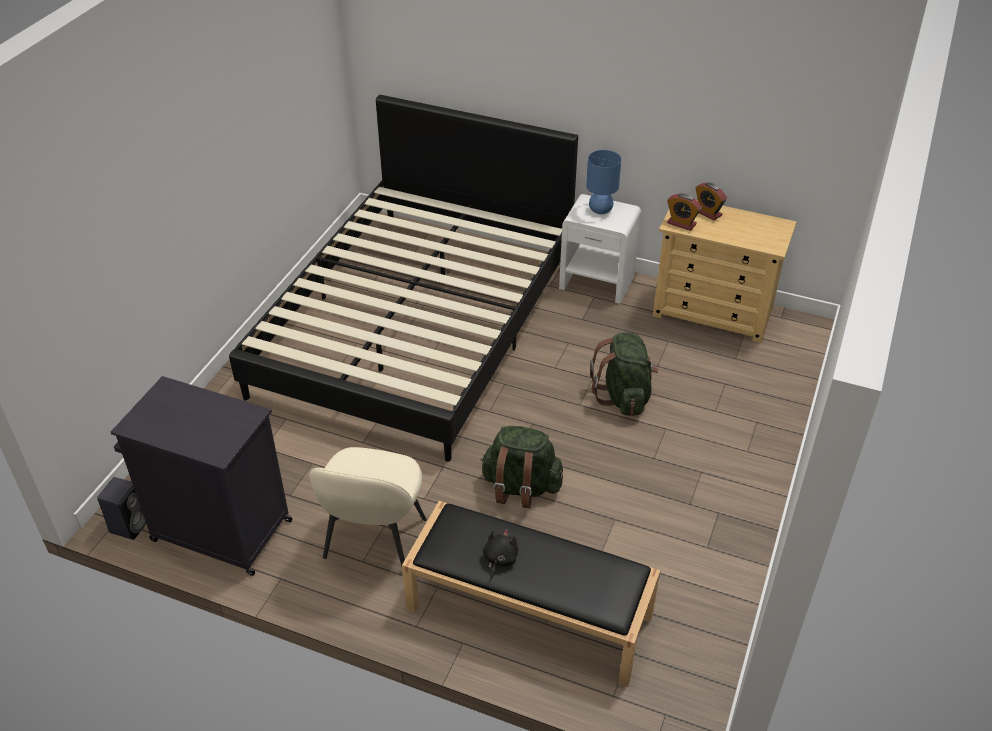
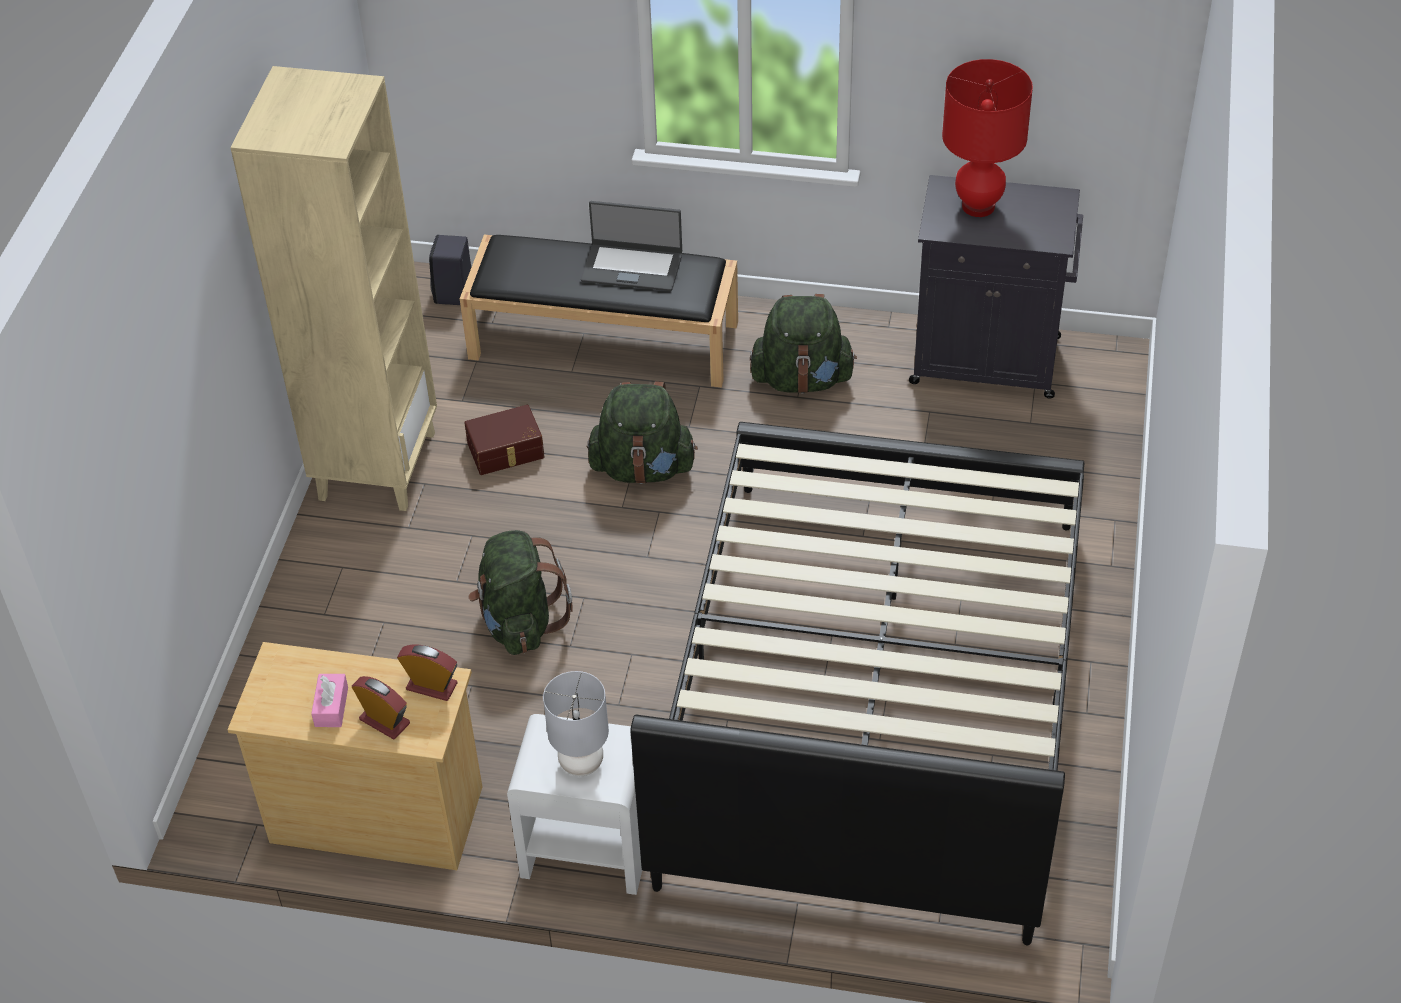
camera: 170 degrees right, 5 degrees up
(130, 524) = (1096, 350): black speaker -> black speaker (454, 294)
(204, 429) = (978, 206): none -> red table lamp
(374, 541) = (802, 379): beige chair -> green backpack
(499, 559) = (632, 267): black plush toy -> laptop
(600, 210) = (582, 764): blue table lamp -> grey table lamp
(624, 519) = (506, 451): none -> brown storage box
(728, 526) = (376, 465): none -> beige bookcase
(738, 222) = (331, 707): none -> pink tissue box

